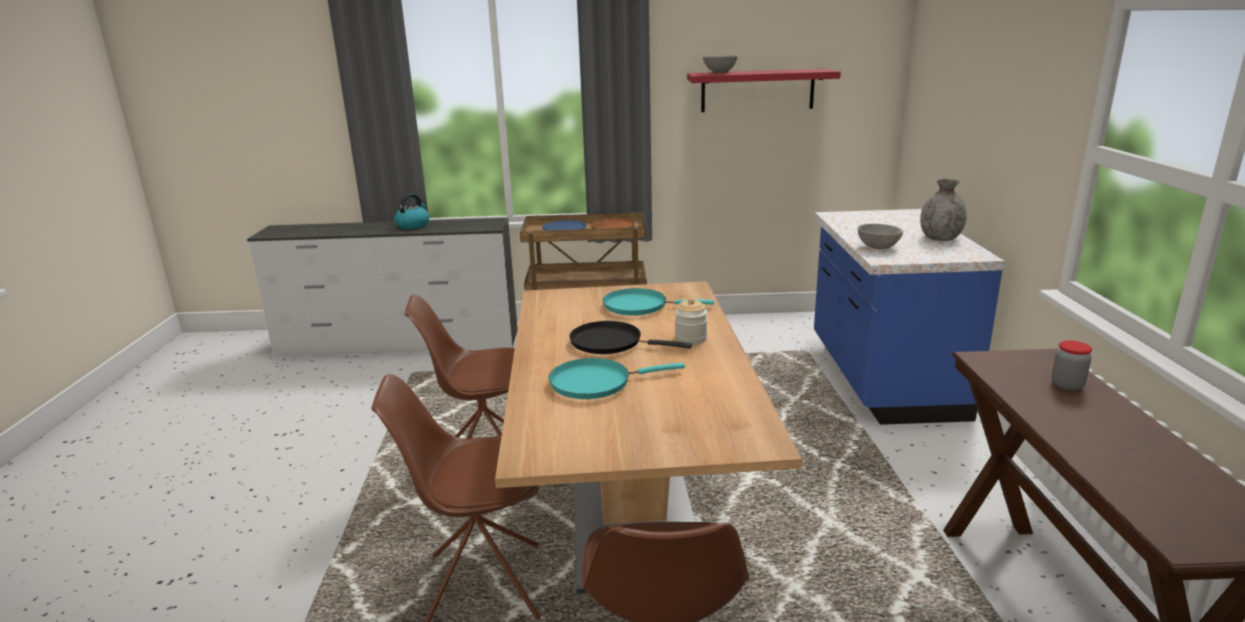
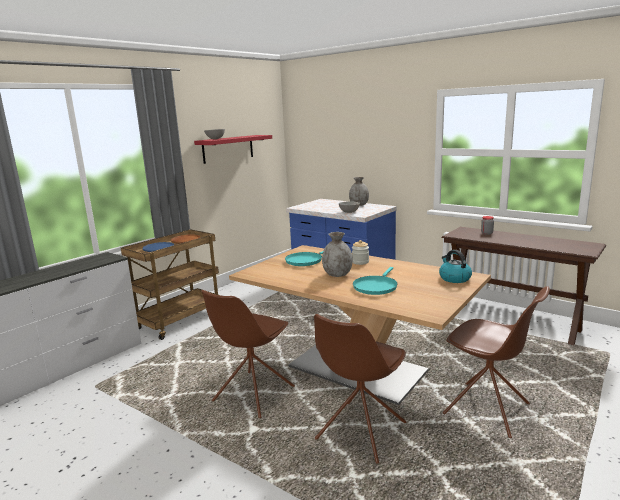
camera: 50 degrees left, 5 degrees down
(413, 225) = (43, 273): kettle -> kettle (454, 278)
(611, 342) = (337, 274): black frying pan -> grey vase

